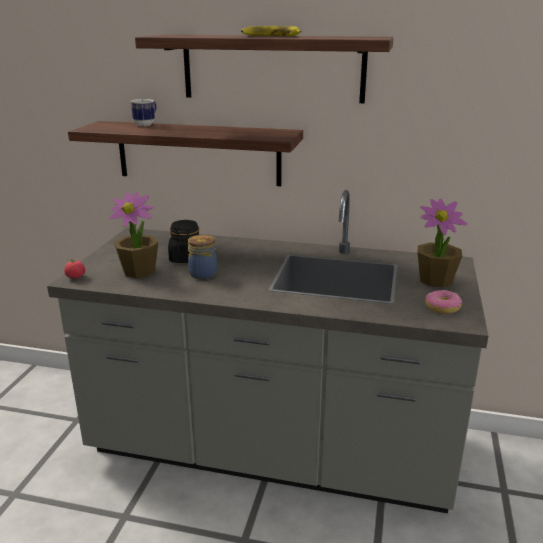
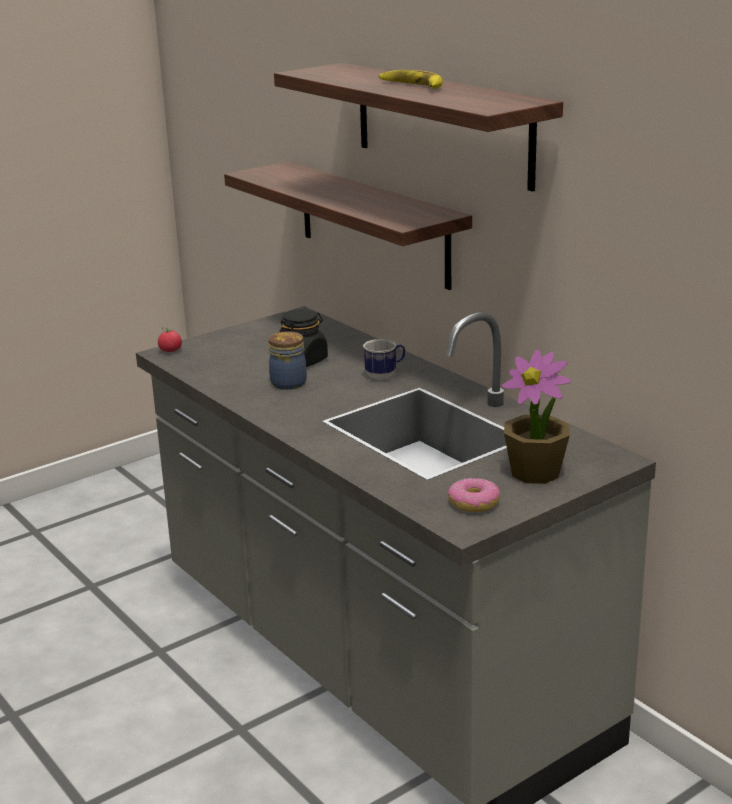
camera: 40 degrees right, 0 degrees up
(139, 271) = (235, 361): potted plant -> none
(146, 124) = (320, 176): mug -> mug (385, 376)

